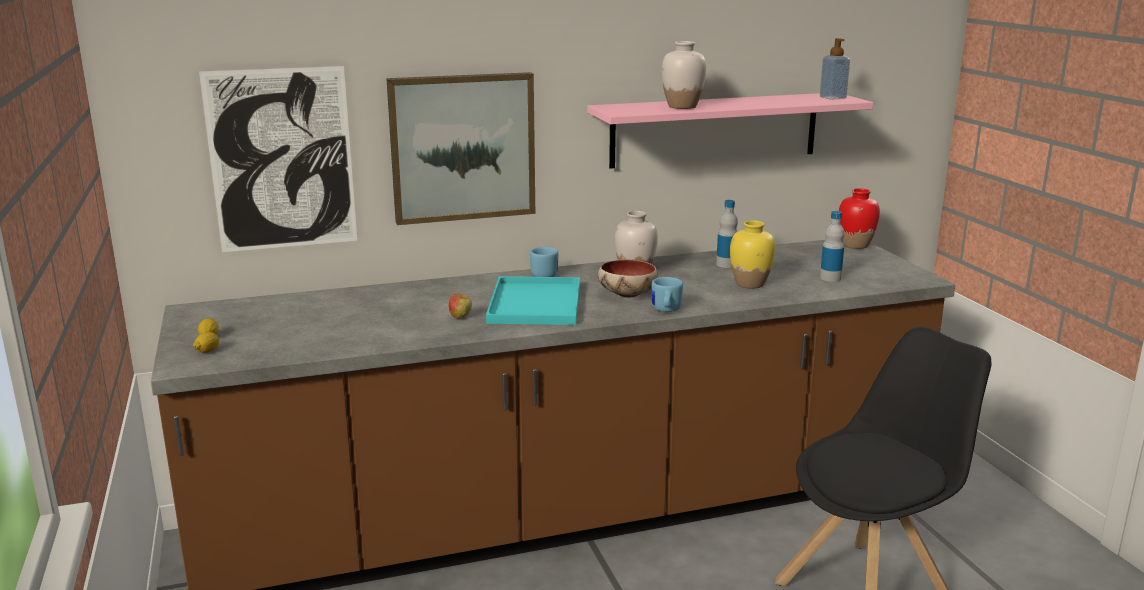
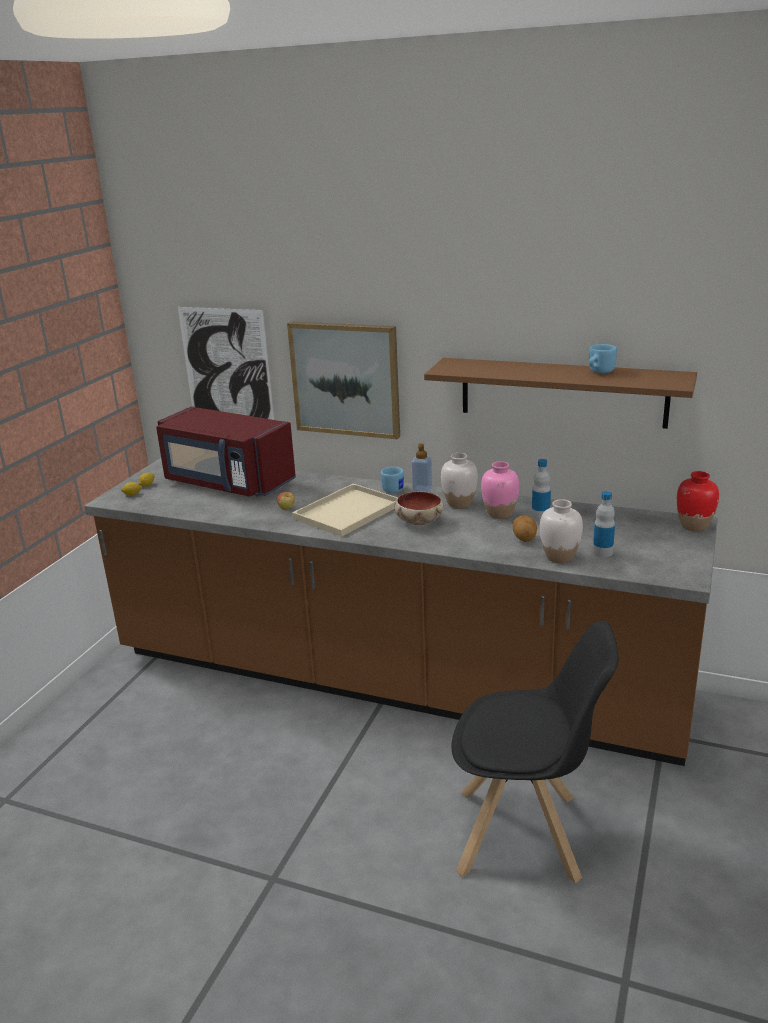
camera: 40 degrees right, 5 degrees up
(327, 311) = (227, 483): none -> red microwave
(534, 302) = (348, 510): turquoise tray -> beige tray
(665, 310) = (419, 543): blue mug -> blue mug (599, 372)
(682, 106) = (505, 370): white vase -> white vase (559, 557)
(689, 271) = (500, 514): none -> pink vase
(715, 129) = (562, 392): pink shelf -> brown shelf
(750, 284) = (524, 539): yellow vase -> potato
(832, 98) = (667, 379): soap dispenser -> soap dispenser (422, 489)

